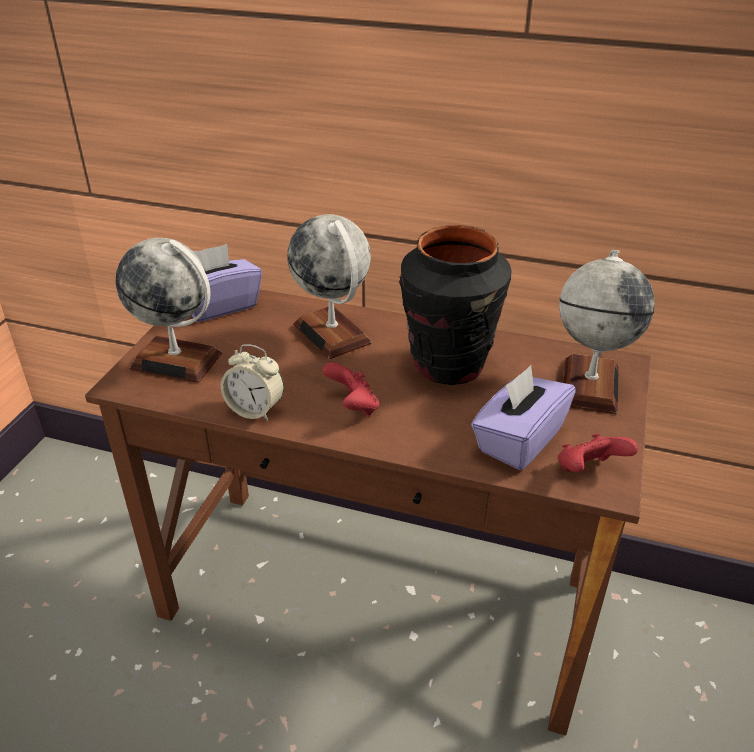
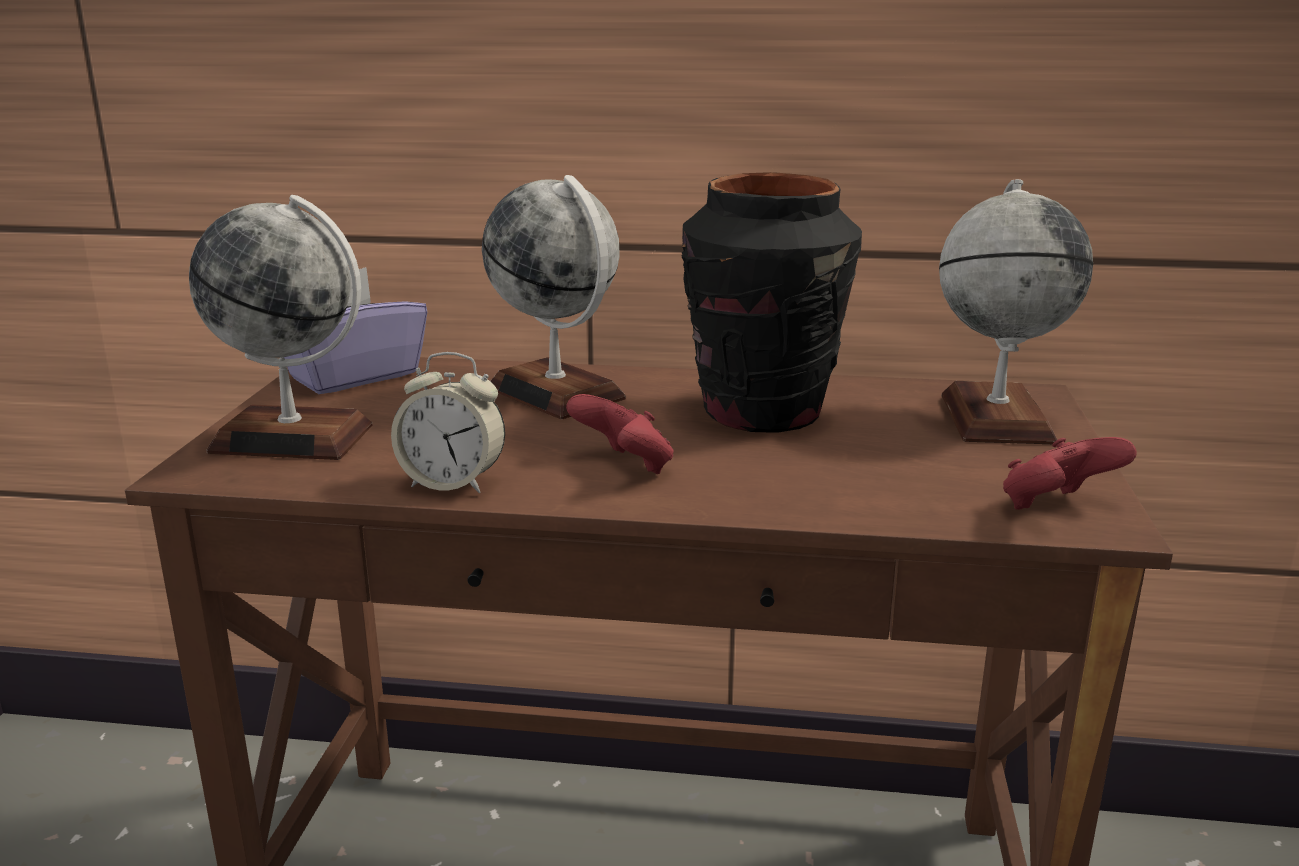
camera: 10 degrees left, 15 degrees down
(518, 440) = (921, 483): purple tissue box -> none

